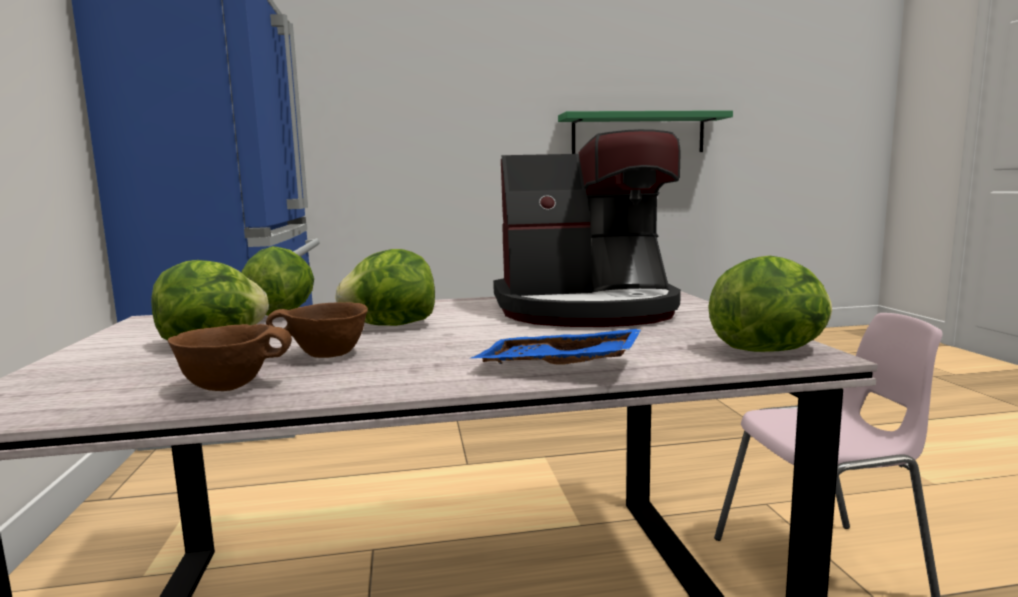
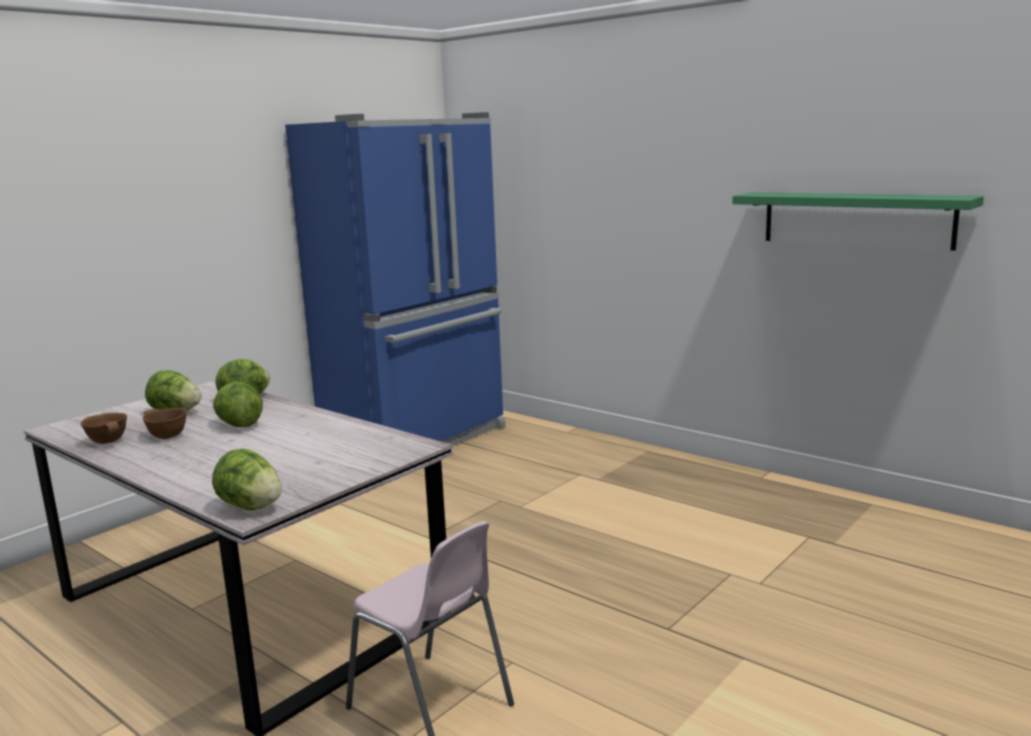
camera: 50 degrees right, 5 degrees up
(557, 367) = (177, 477): blue tray -> none
(586, 309) = (329, 446): coffee machine -> none

